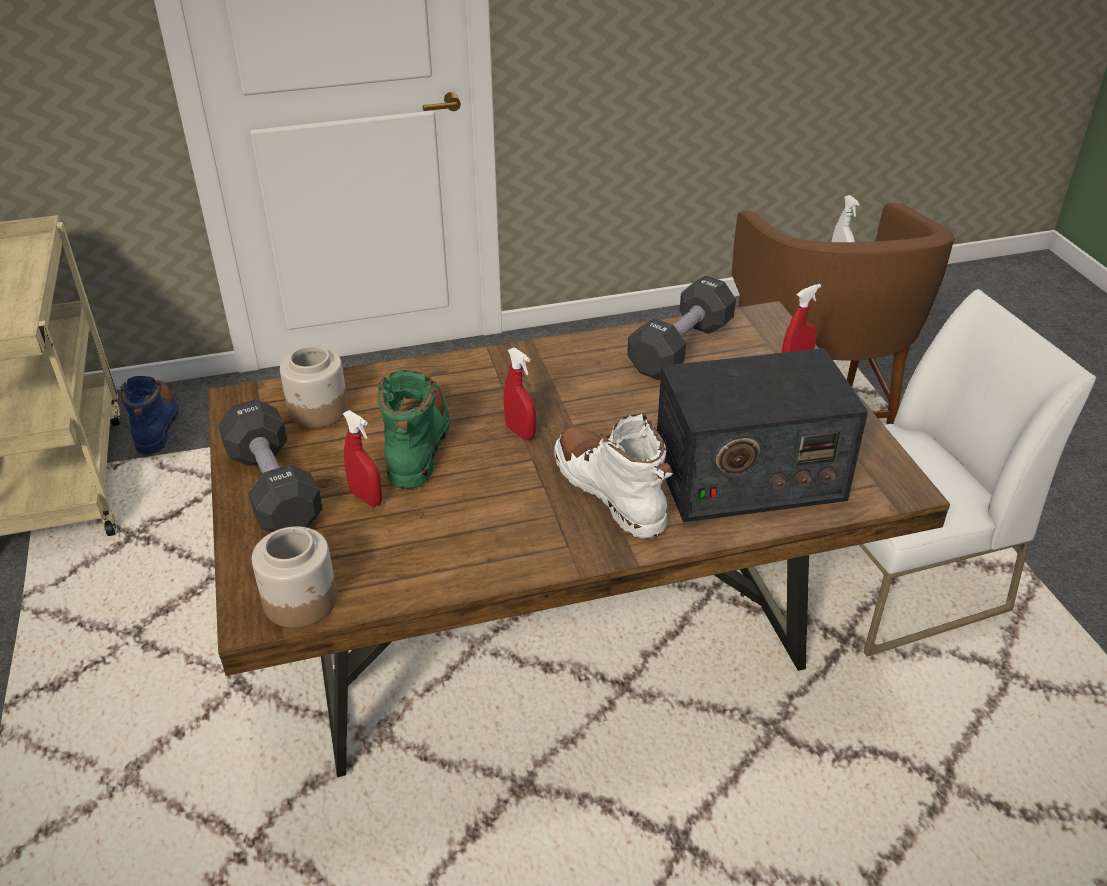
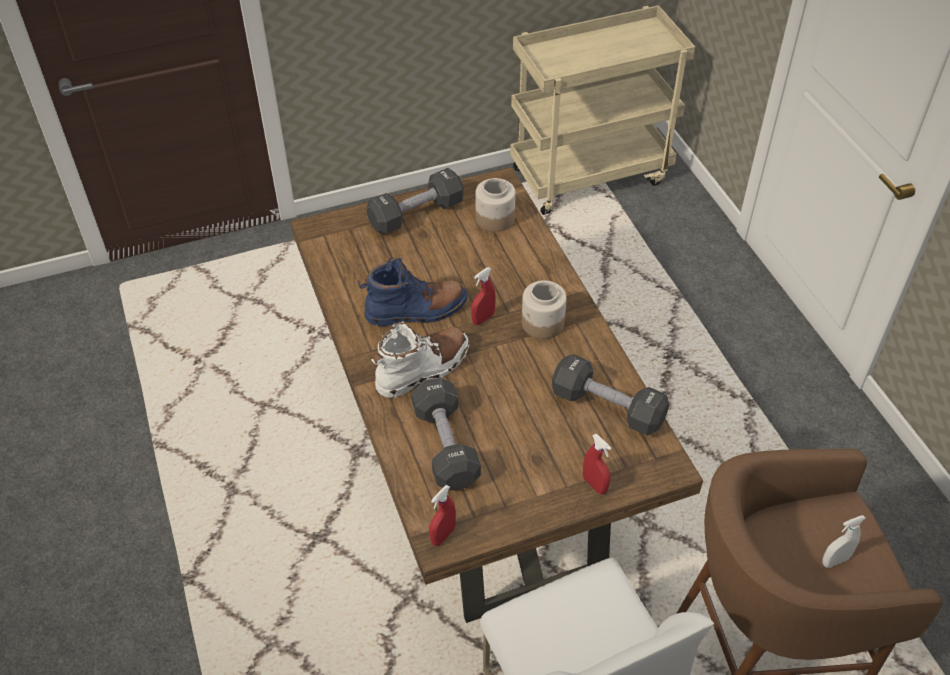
camera: 85 degrees right, 10 degrees up
(156, 424) = (659, 203): blue boot -> blue boot (416, 310)
(301, 601) = (324, 243): jar -> jar (542, 323)
(366, 498) = (410, 254): red spray bottle -> red spray bottle (443, 535)
(417, 442) = (466, 269): green boot -> none
(747, 476) = (445, 445): radio -> black dumbbell

